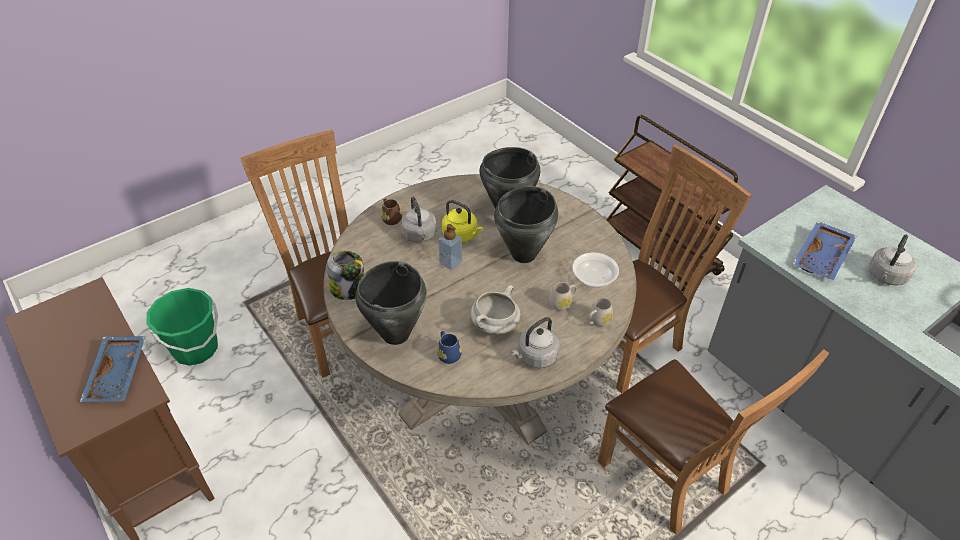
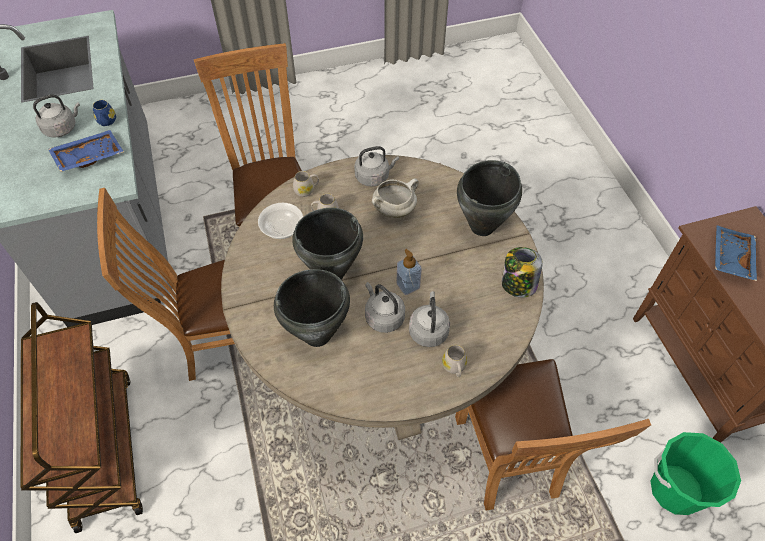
camera: 160 degrees left, 10 degrees up
(390, 218) = (454, 367): brown mug -> white mug
(448, 354) = (443, 198): blue mug -> blue mug (106, 122)
(461, 235) = (383, 317): yellow kettle -> grey kettle

